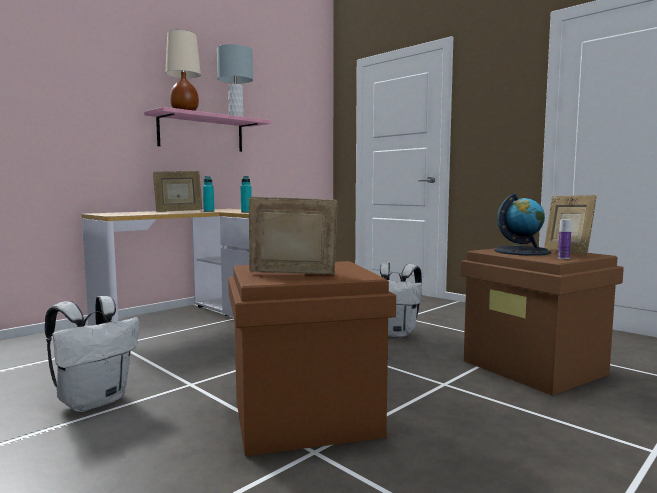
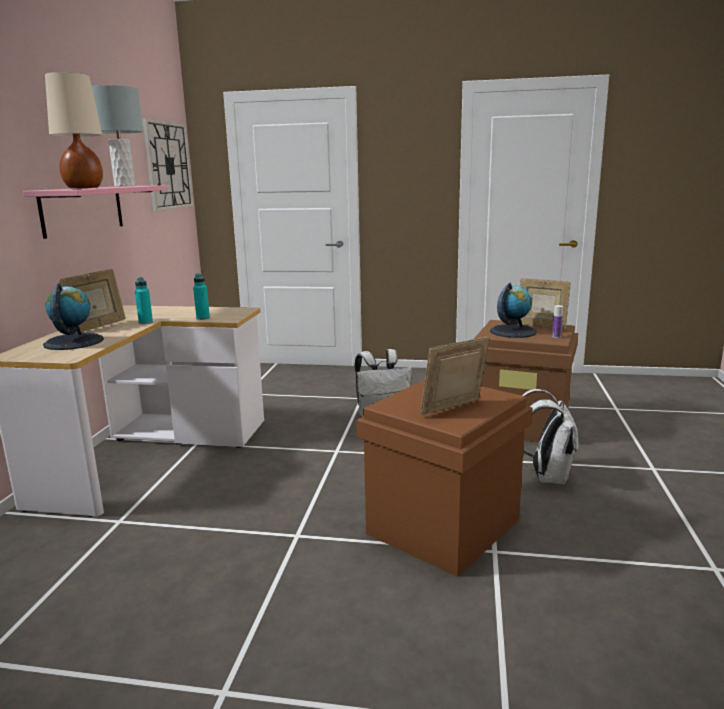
camera: 35 degrees left, 10 degrees up
(94, 401) = (237, 591): white backpack -> white backpack (545, 476)
(142, 213) = (73, 342): none -> globe
(304, 116) = (168, 166): none -> wall clock

